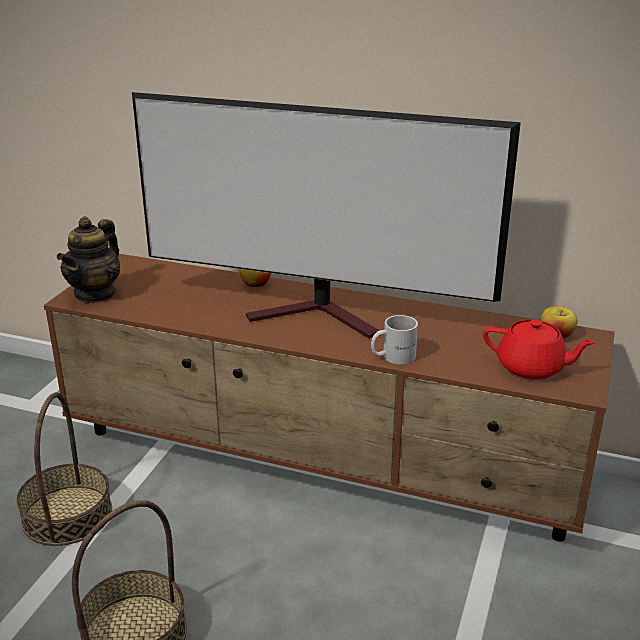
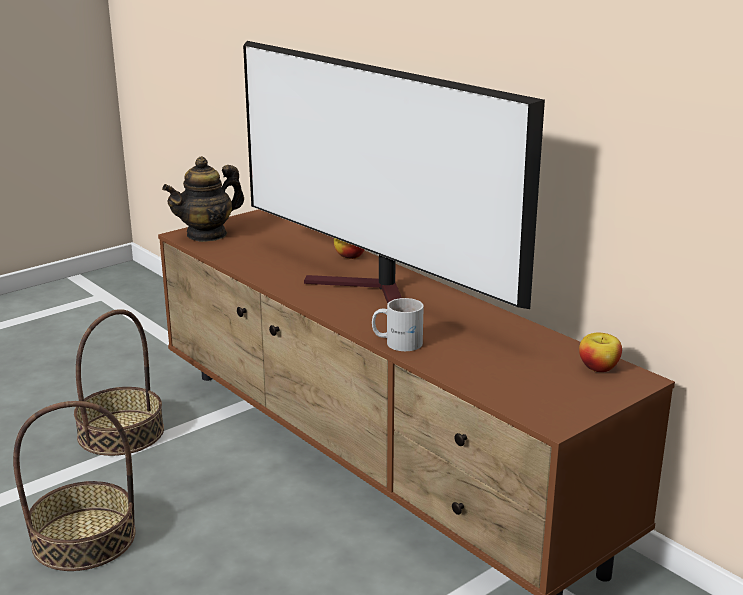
camera: 30 degrees right, 5 degrees down
(532, 368) = (526, 388): red teapot -> none

